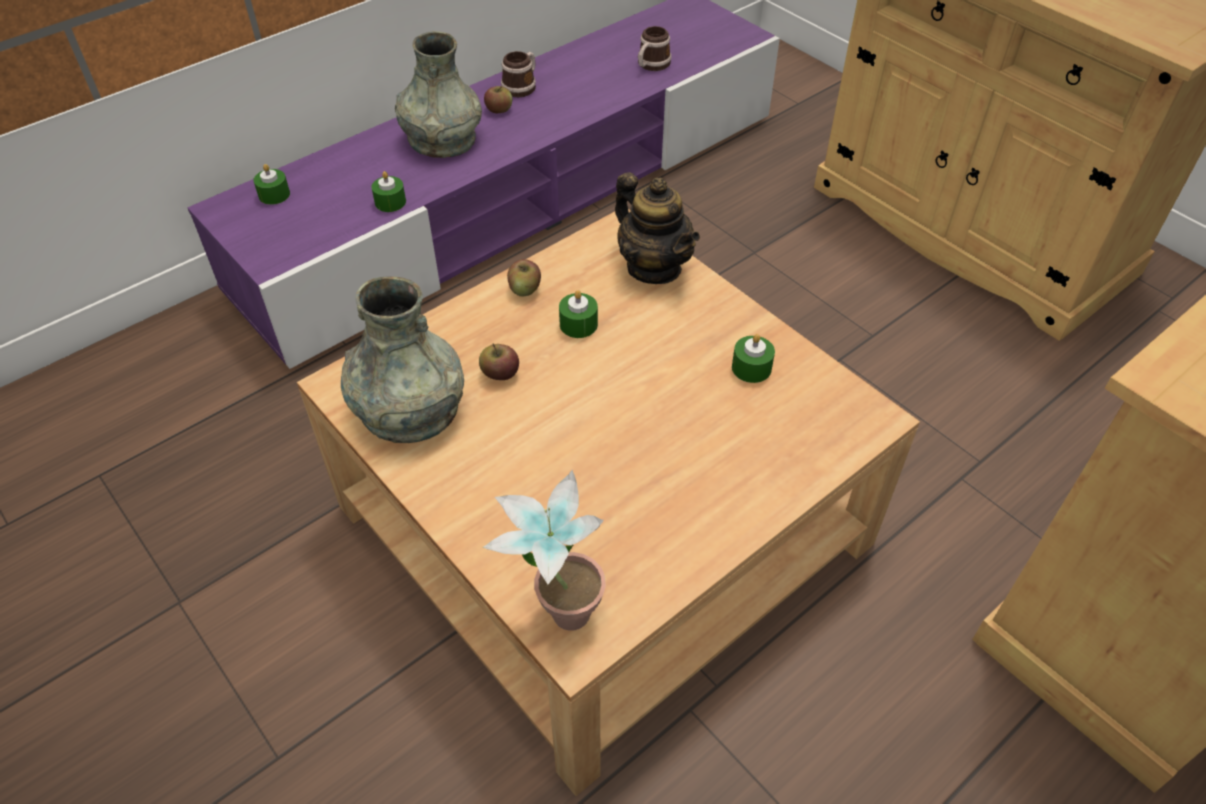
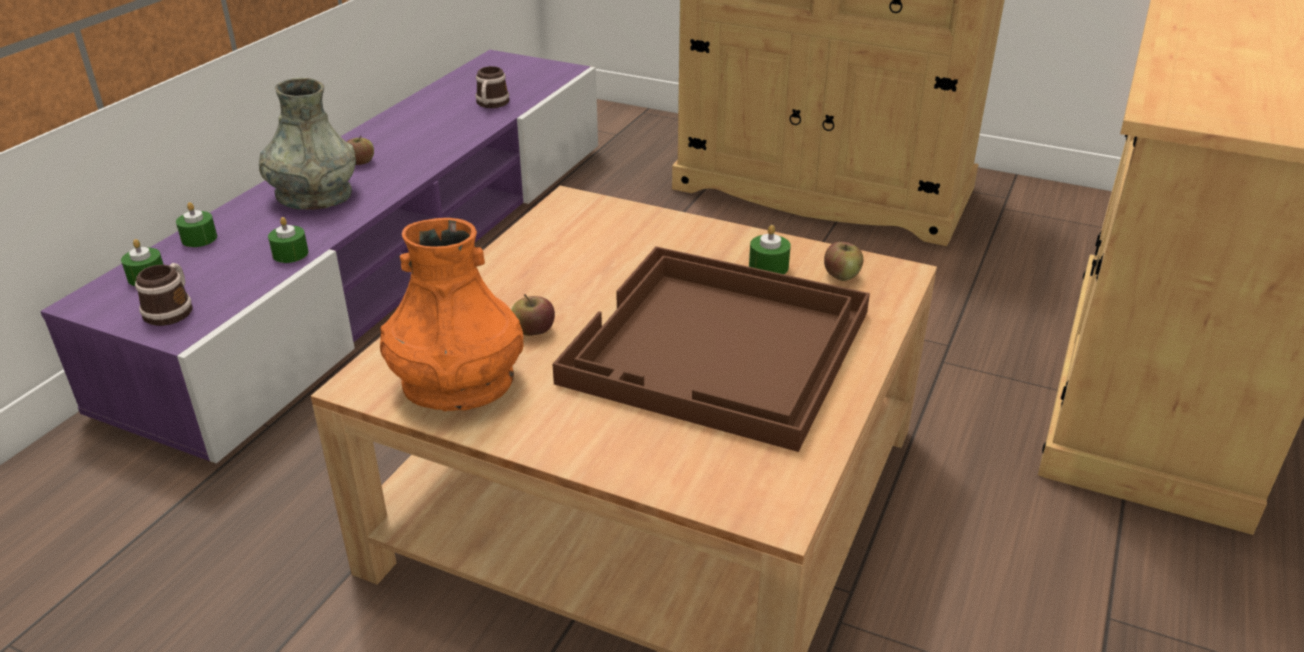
camera: 25 degrees left, 15 degrees down
(409, 409) = (458, 382): grey vase -> orange vase
(522, 86) = (372, 141): mug -> mug (172, 309)
(525, 289) = (509, 264): apple -> apple (841, 275)
(556, 610) = (735, 491): potted plant -> none
(578, 324) = (583, 276): green candle -> green candle (199, 238)
(643, 449) = (719, 348): none -> brown tray
(654, 267) = (623, 220): teapot -> none

